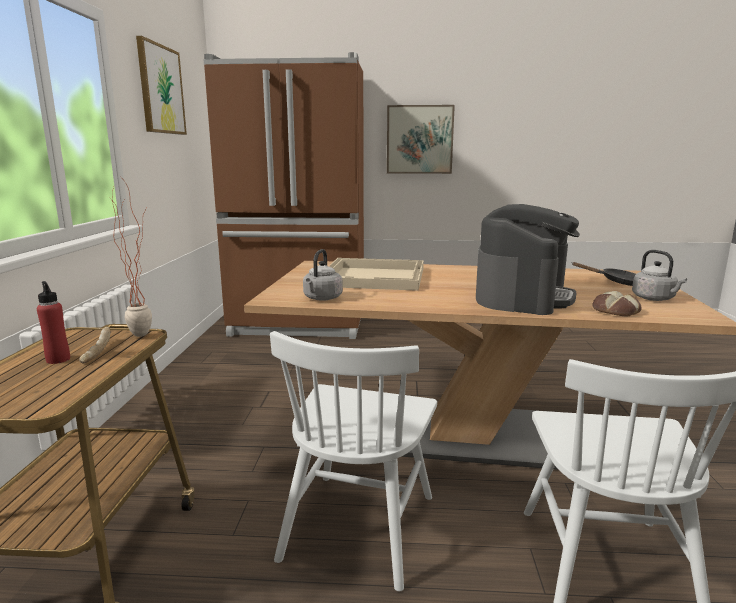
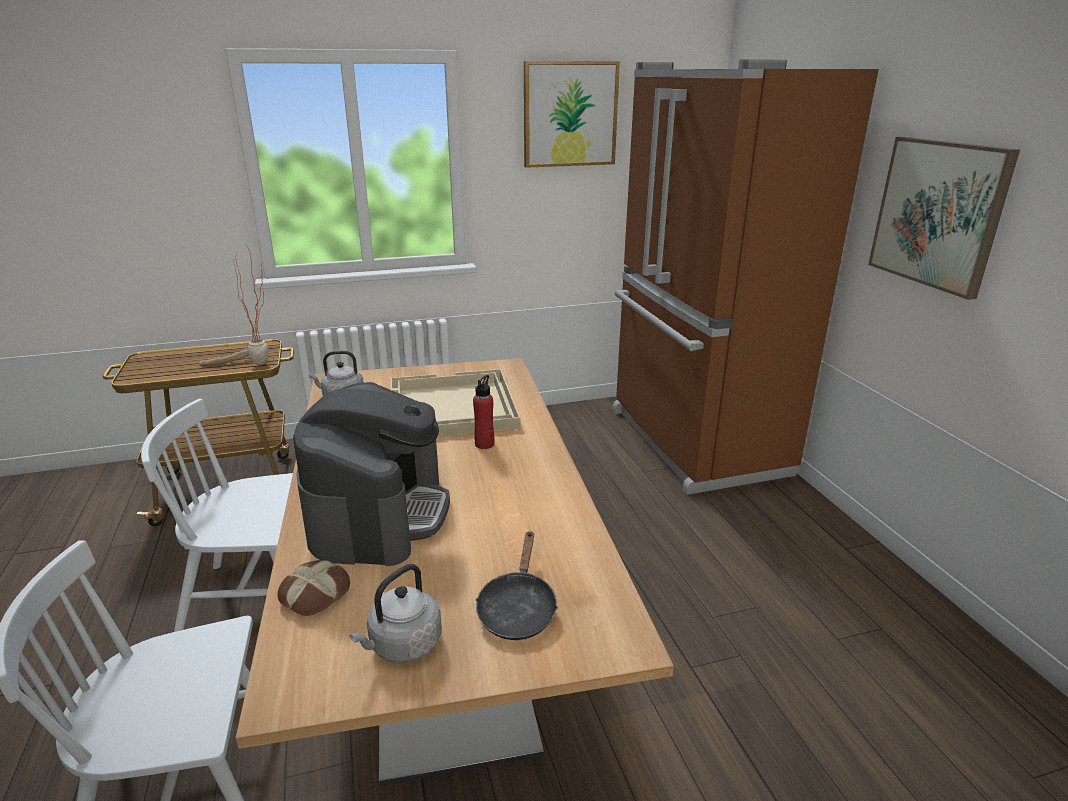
camera: 70 degrees right, 10 degrees up
(58, 359) = (212, 357): red bottle -> red bottle (484, 444)
(523, 297) = (379, 513): coffee machine -> coffee machine turned 90 degrees counterclockwise

